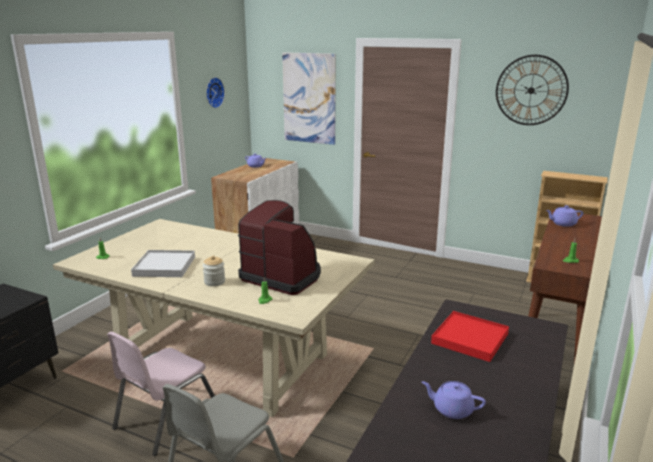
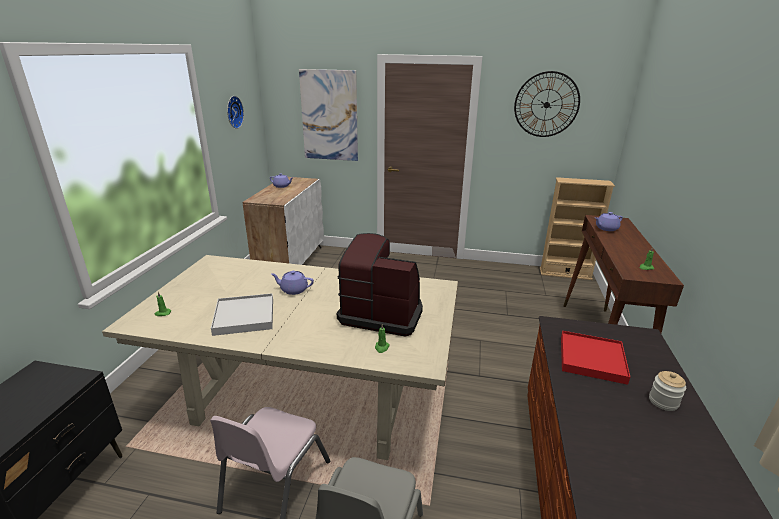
camera: 15 degrees left, 5 degrees up
(214, 282) = (313, 330): jar -> jar (663, 401)
(452, 409) = (636, 452): purple teapot -> purple teapot (293, 290)

